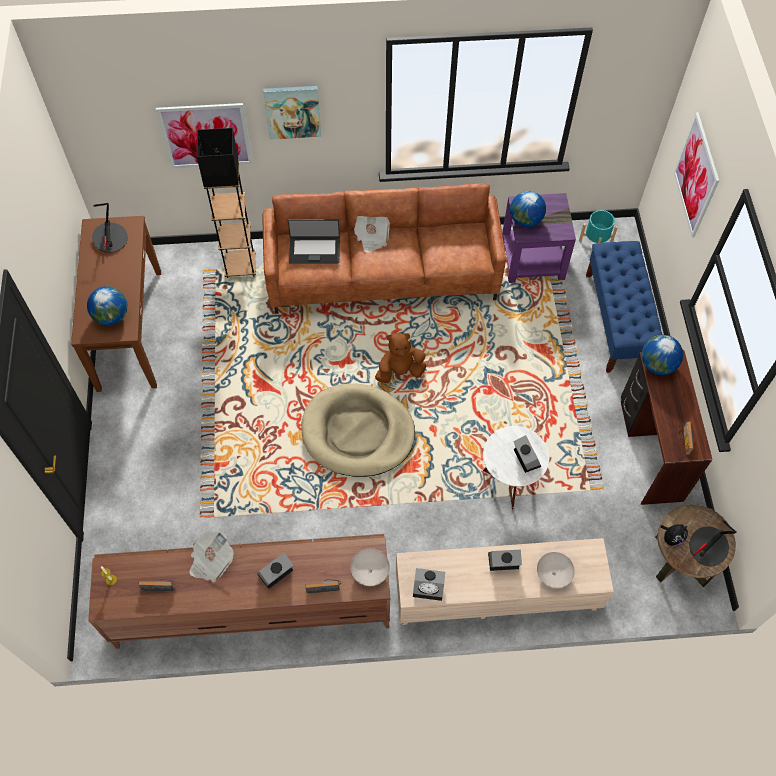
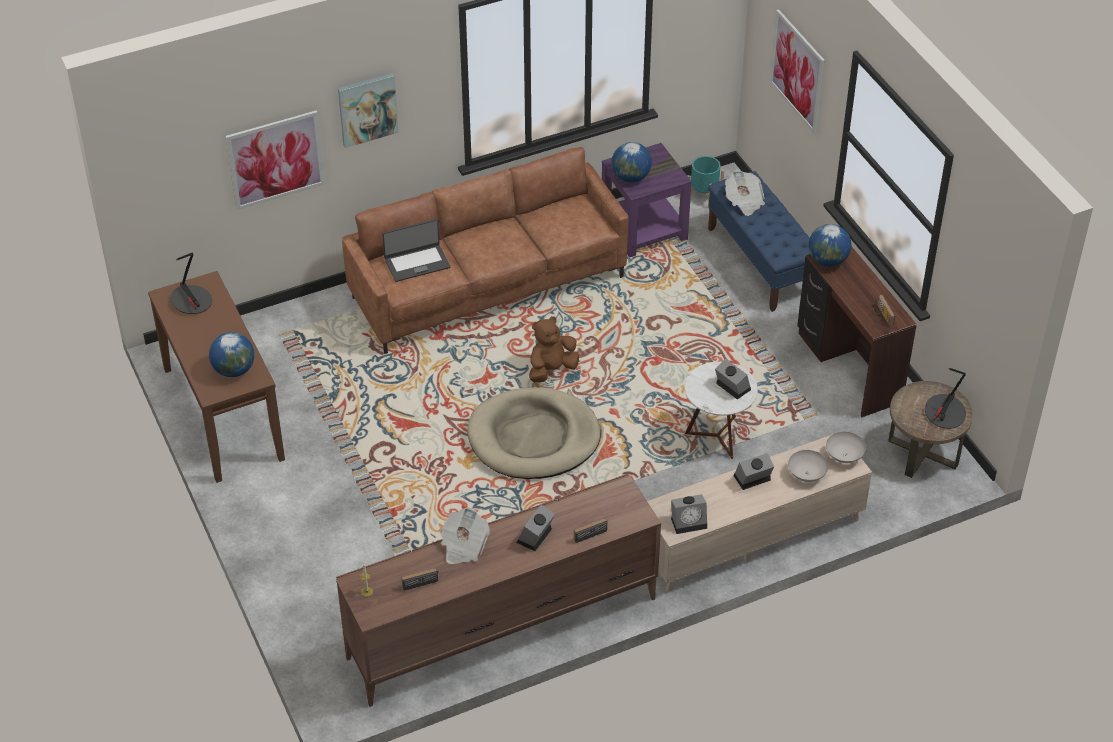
camera: 20 degrees left, 15 degrees down
(240, 266) = (320, 319): black floor lamp -> none
(370, 571) = (629, 507): white bowl -> white bowl (844, 455)
(372, 237) = (473, 236): newspaper -> newspaper (744, 201)
(671, 538) = (906, 415): plush toy -> none

